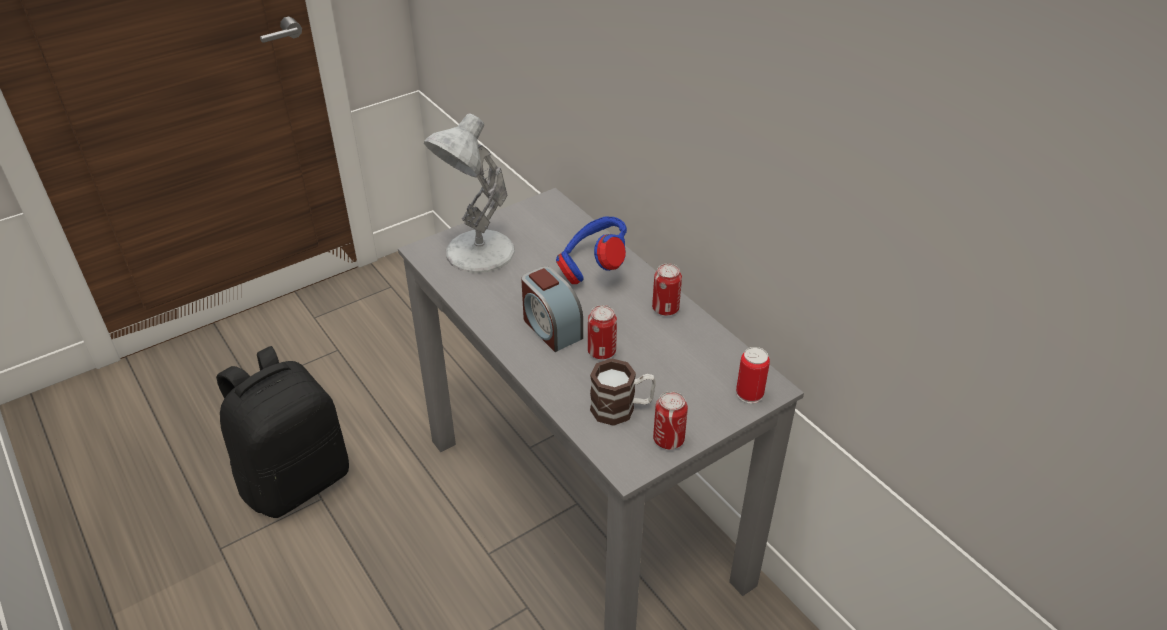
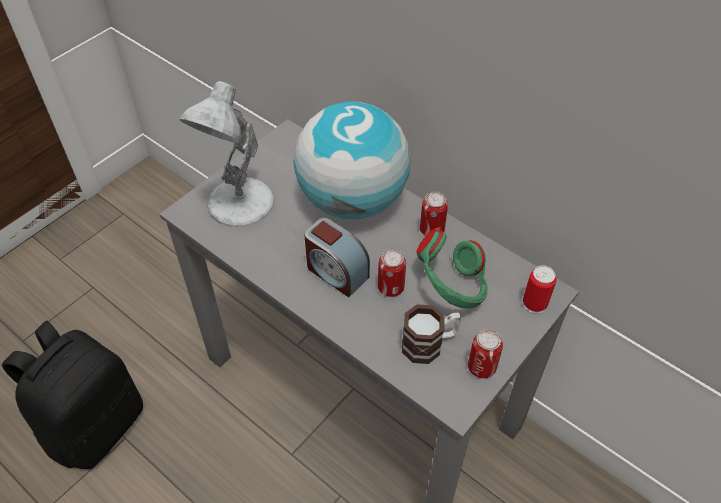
camera: 15 degrees left, 10 degrees up
(593, 268) = (352, 200): blue headphones -> globe
(665, 364) = (452, 288): none -> green headphones

